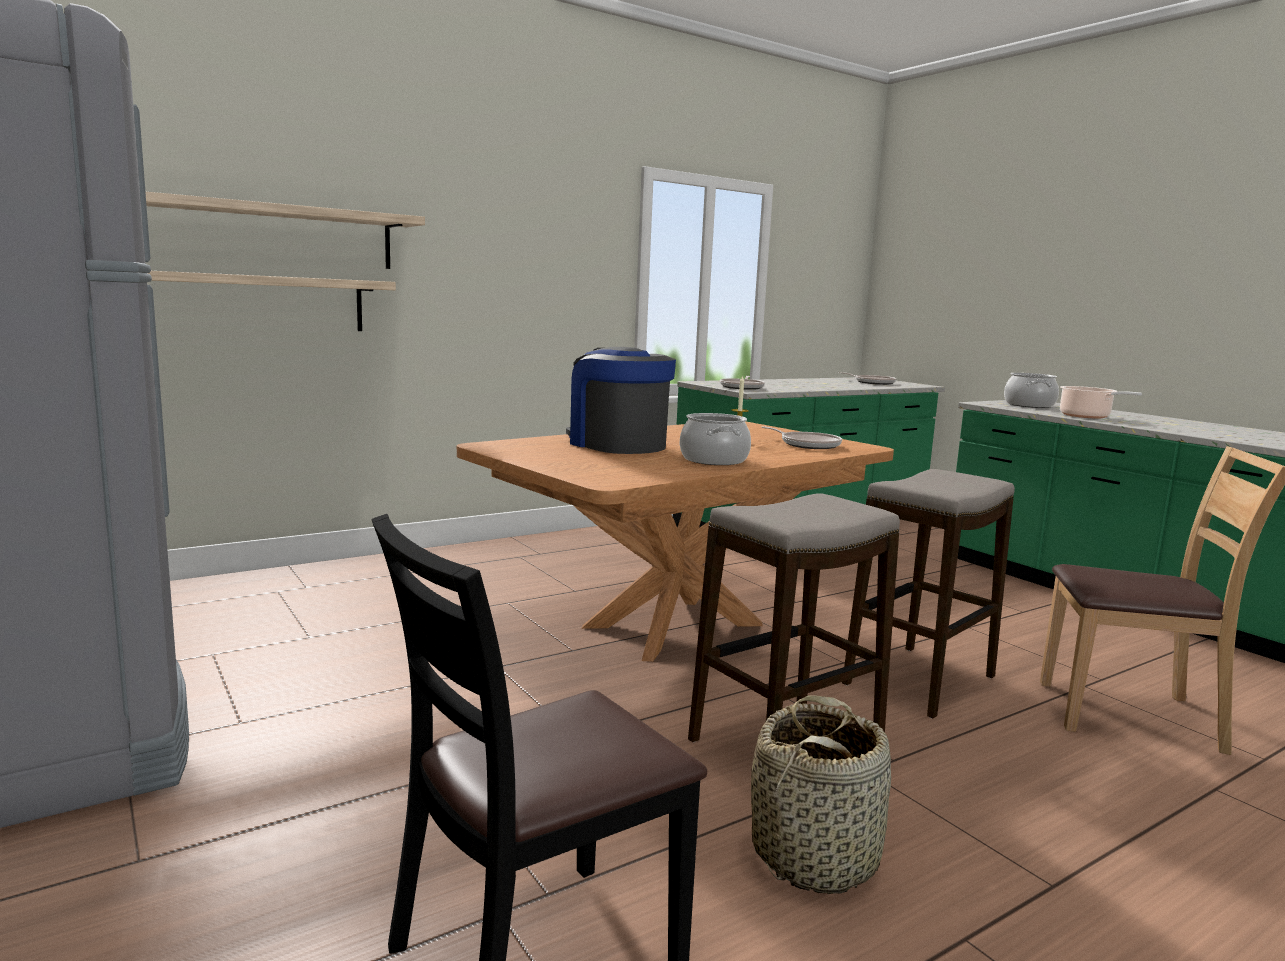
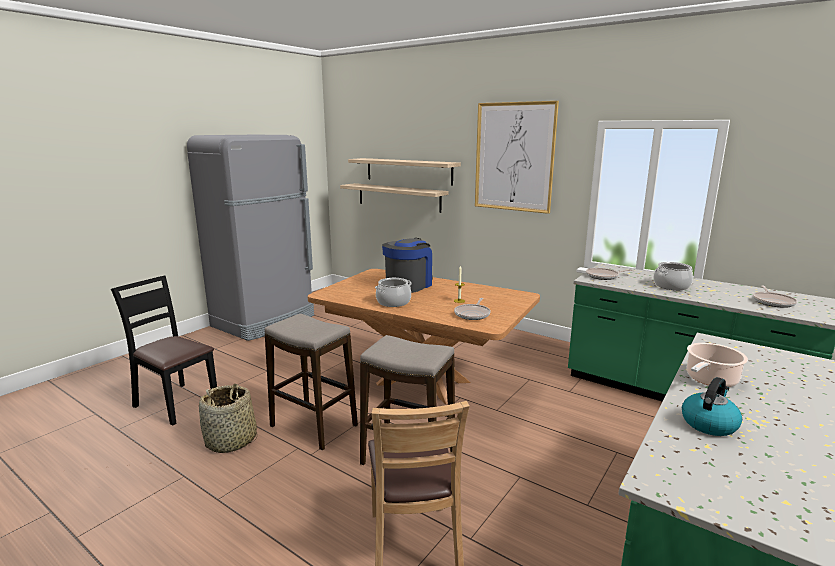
camera: 70 degrees right, 5 degrees up
(518, 214) = (514, 157): none -> picture
(1028, 405) = (751, 358): cooking pot -> cooking pot (671, 286)
(1184, 429) = (709, 423): none -> kettle

